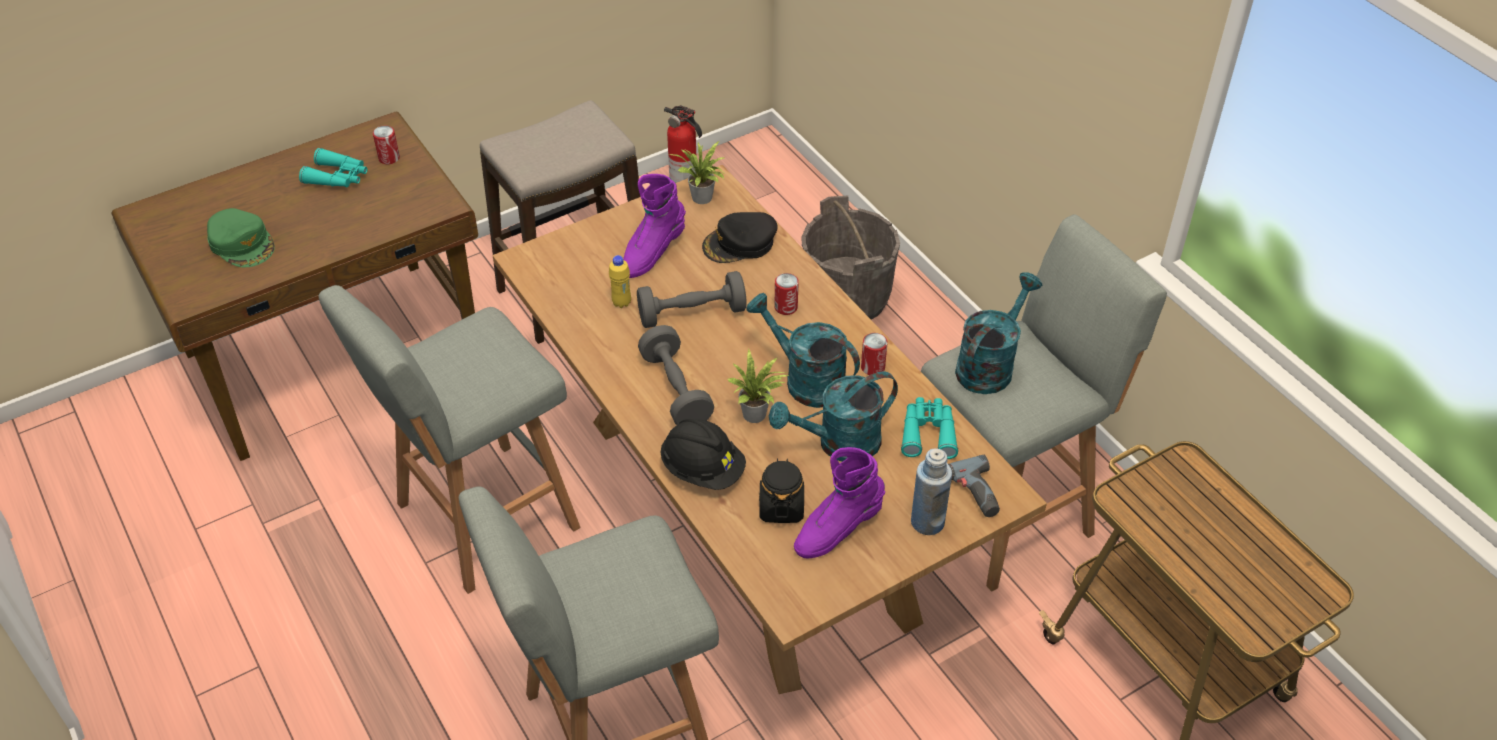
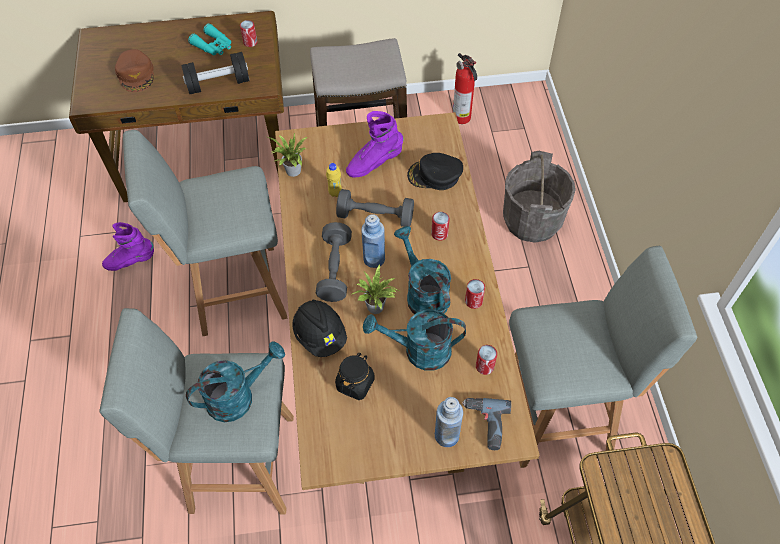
camera: 25 degrees right, 10 degrees up
(242, 243) = (136, 74): green cap -> brown cap
(374, 221) = (218, 84): none -> black dumbbell
(702, 199) = (428, 134): potted plant -> potted plant (293, 172)
(719, 362) = (374, 259): none -> blue bottle
(837, 529) = (383, 415): purple boot -> purple boot (131, 261)
(928, 433) = (484, 366): turquoise binoculars -> can
(989, 364) = (558, 329): turquoise watering can -> turquoise watering can (238, 396)

